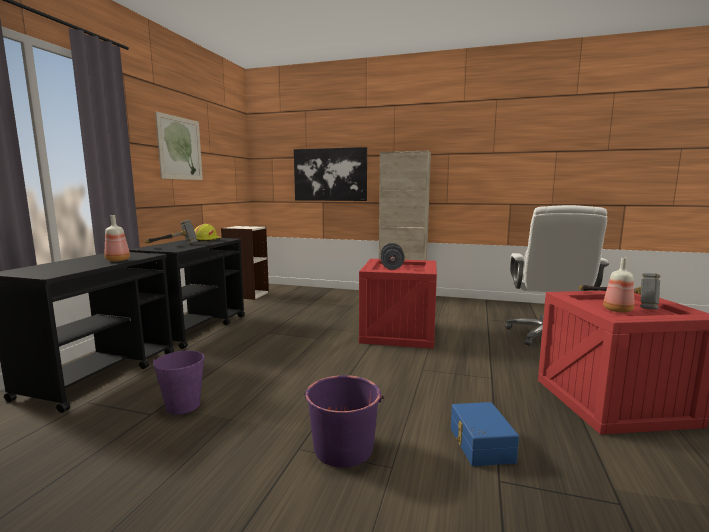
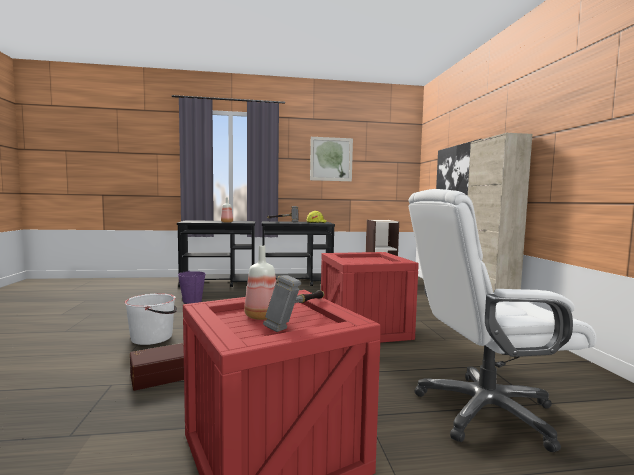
camera: 65 degrees right, 5 degrees down
(343, 448) = (152, 337): purple bucket -> white bucket
(392, 267) = (369, 259): grey dumbbell -> none
(480, 445) = (159, 376): blue storage box -> brown storage box

